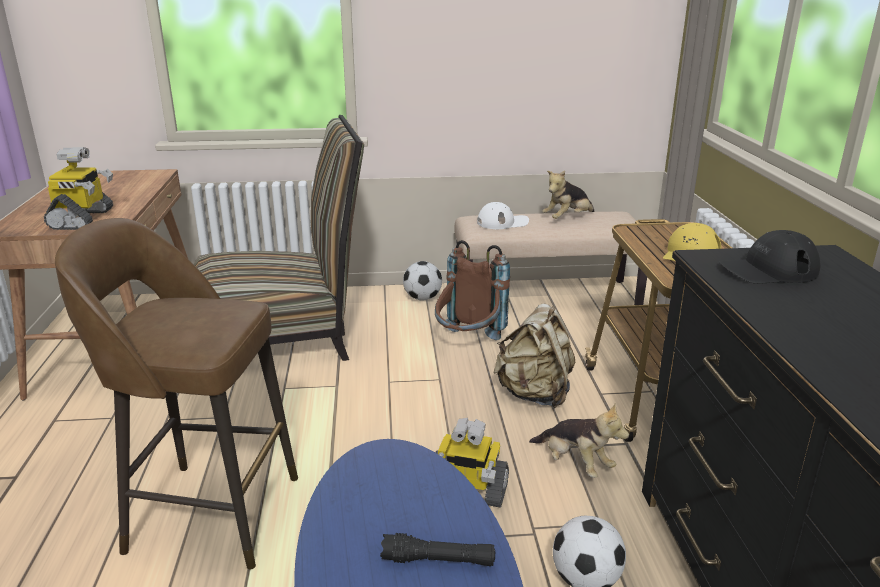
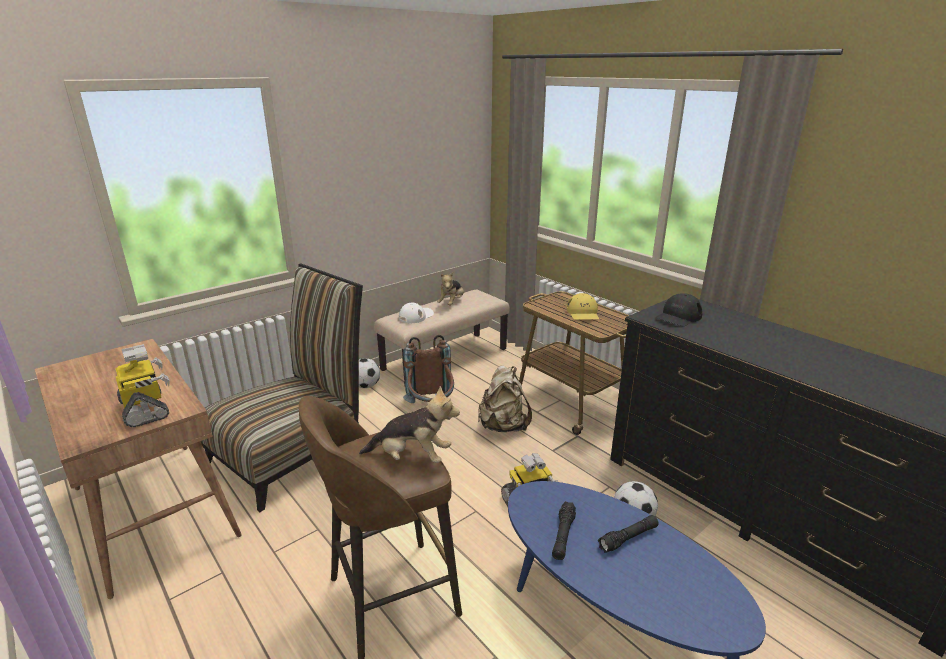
camera: 35 degrees left, 0 degrees up
(361, 515) = (563, 536): none -> black flashlight
(575, 464) = (565, 459): plush toy -> plush toy (412, 457)

